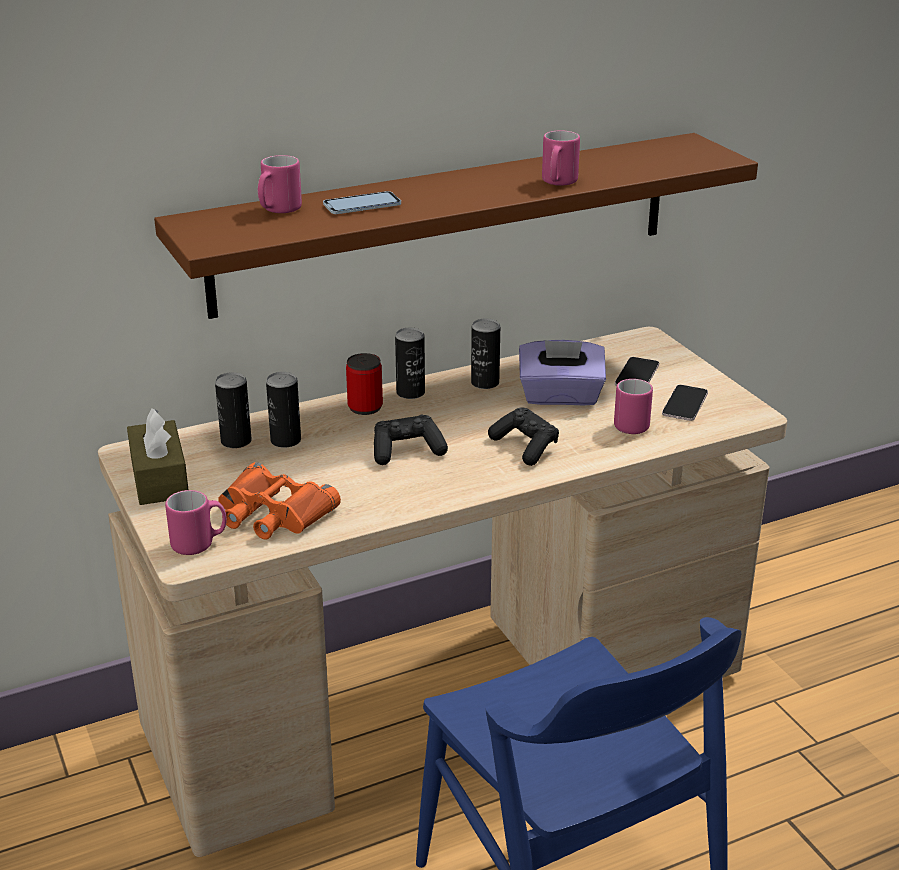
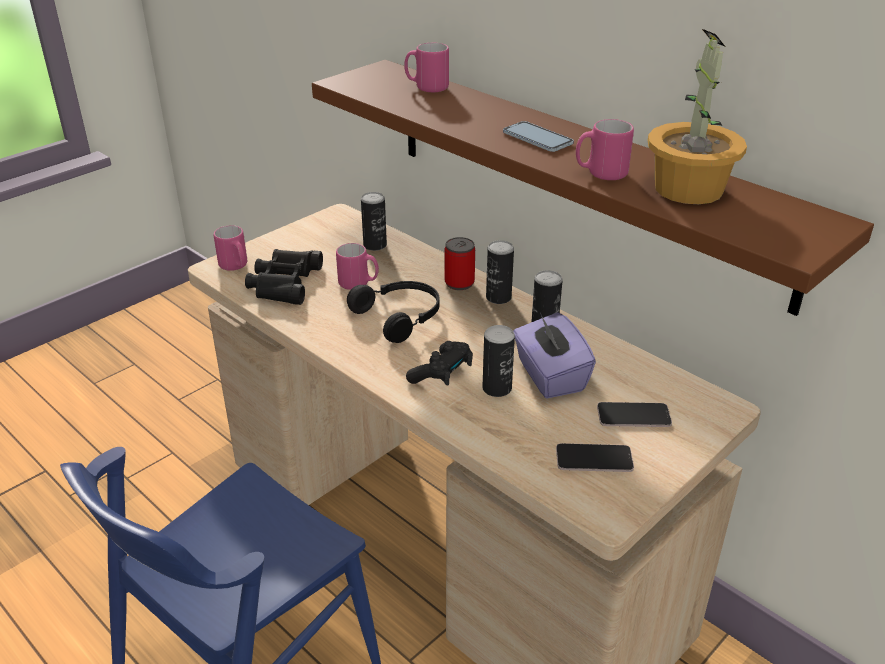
camera: 70 degrees right, 5 degrees up
(159, 478) = (311, 232): brown tissue box -> none
(272, 513) = (284, 283): orange binoculars -> black binoculars
(285, 440) = (387, 263): can -> can (497, 388)
(362, 205) = (463, 110): phone -> phone (537, 138)
(406, 451) = (400, 317): black game controller -> black headphones
(607, 164) = (687, 189): none -> potted plant
(634, 424) = (526, 430): pink mug -> pink mug (359, 284)

